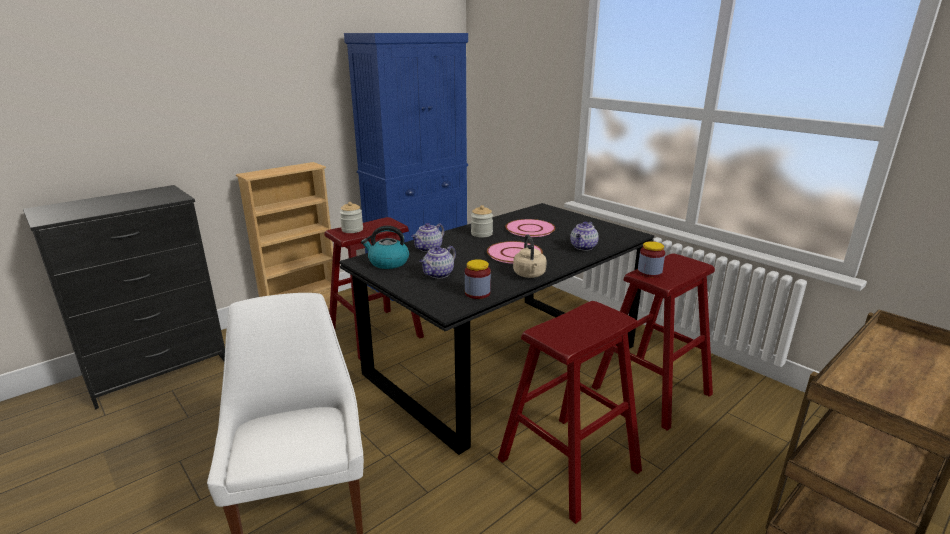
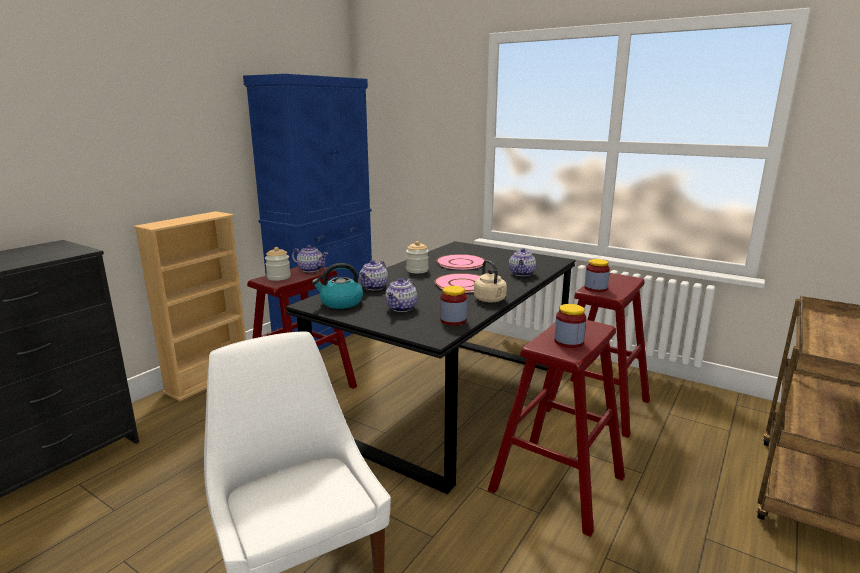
camera: 15 degrees left, 5 degrees down
(385, 224) = (311, 269): none -> teapot
(574, 331) = (568, 342): none -> jar

